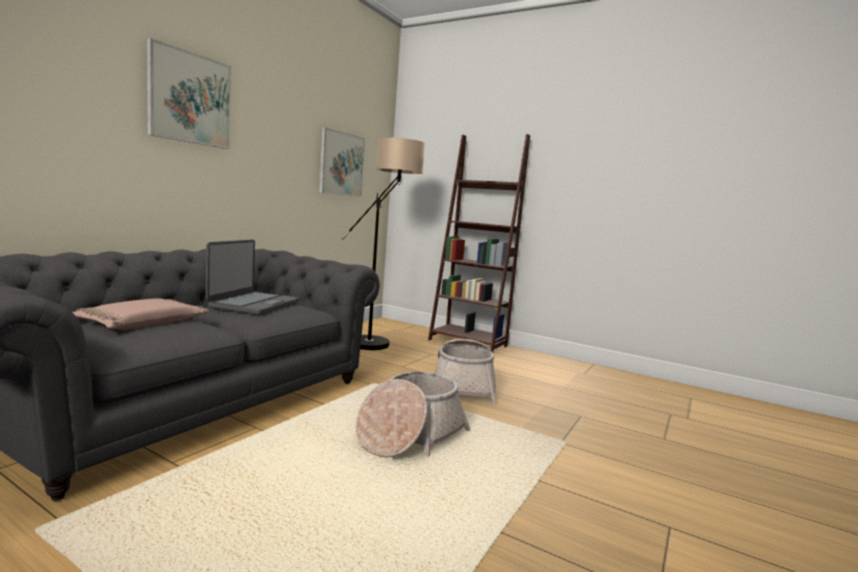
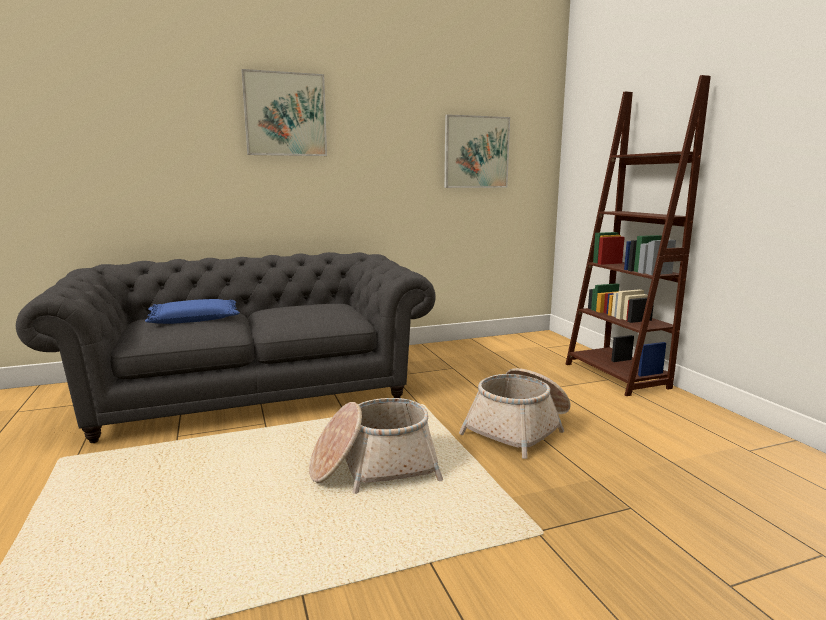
camera: 40 degrees right, 5 degrees up
(144, 321) = (194, 318): beige pillow -> blue pillow
(254, 304) = (305, 308): laptop -> none
(379, 341) = (502, 358): floor lamp -> none

